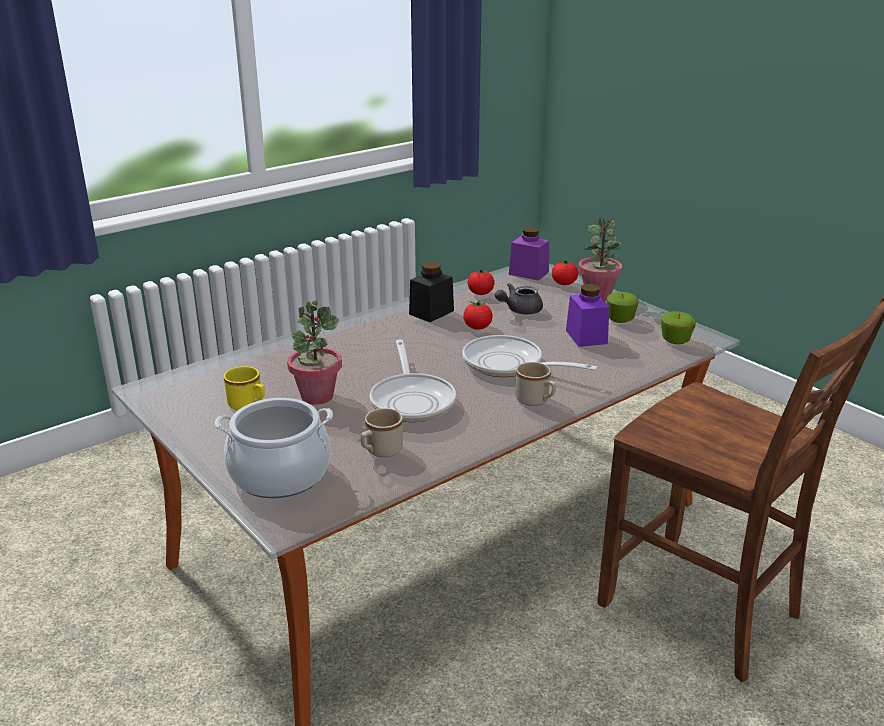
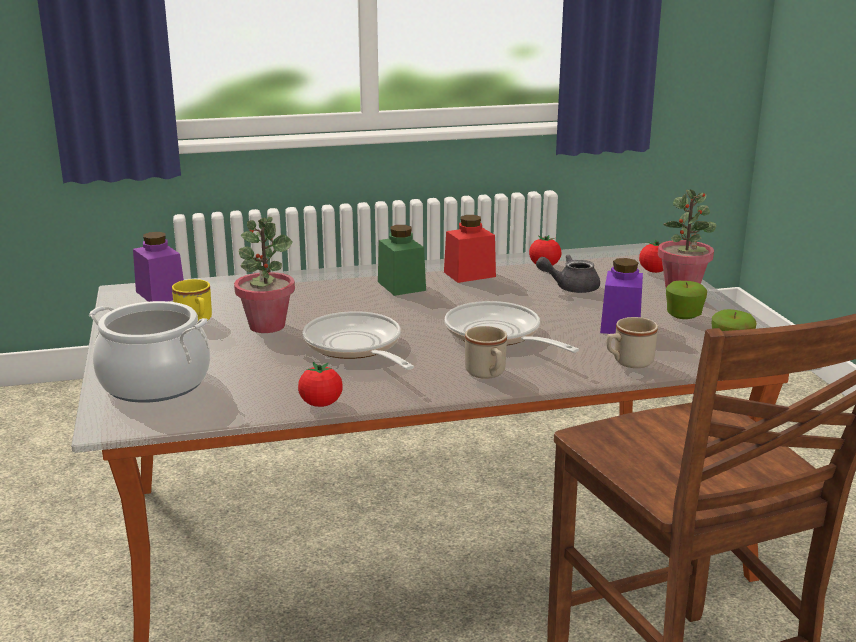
camera: 25 degrees right, 5 degrees down
(380, 451) = (270, 385): beige mug -> beige mug (628, 362)
(388, 334) = (401, 286): none -> green jar
(412, 400) = (356, 347): frying pan -> frying pan turned 135 degrees clockwise
(431, 312) = (469, 274): black jar -> red jar
(477, 328) = (503, 296): tomato -> tomato (321, 404)
(528, 273) = (623, 255): purple jar -> purple jar (160, 294)

